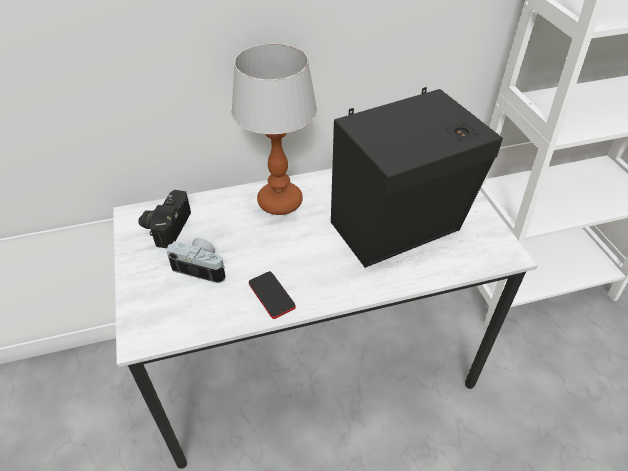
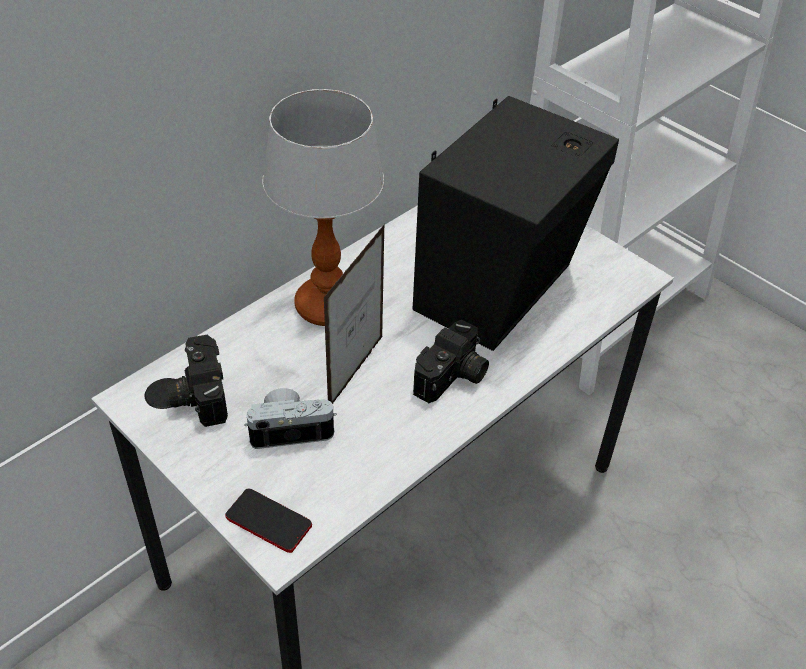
camera: 30 degrees left, 0 degrees up
(266, 248) = (356, 372): none -> picture frame
(271, 295) = (407, 427): phone -> phone (268, 521)
(325, 275) = (452, 378): none -> camera

